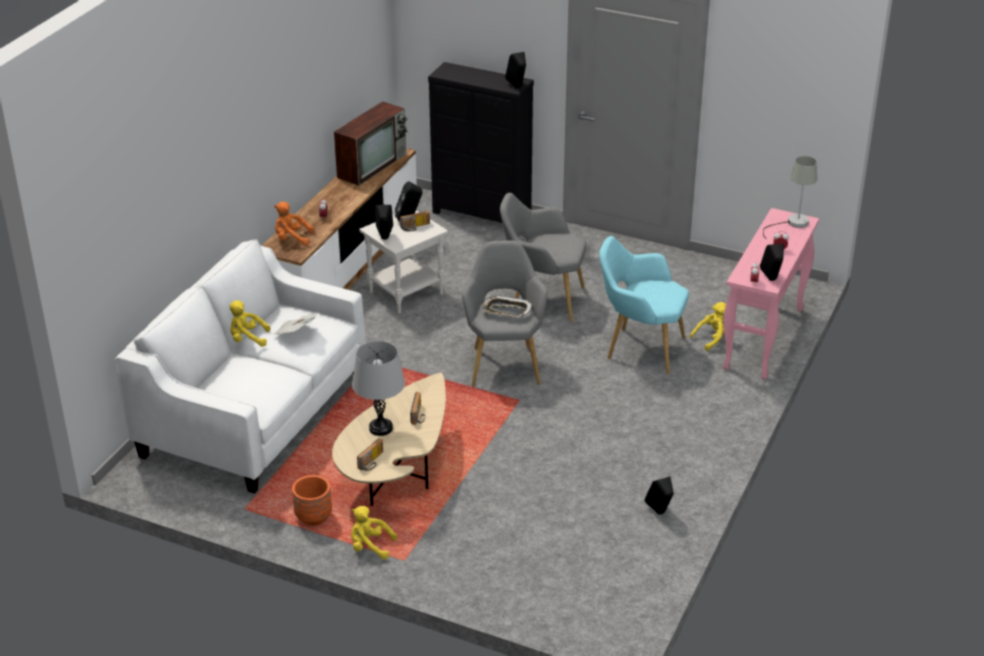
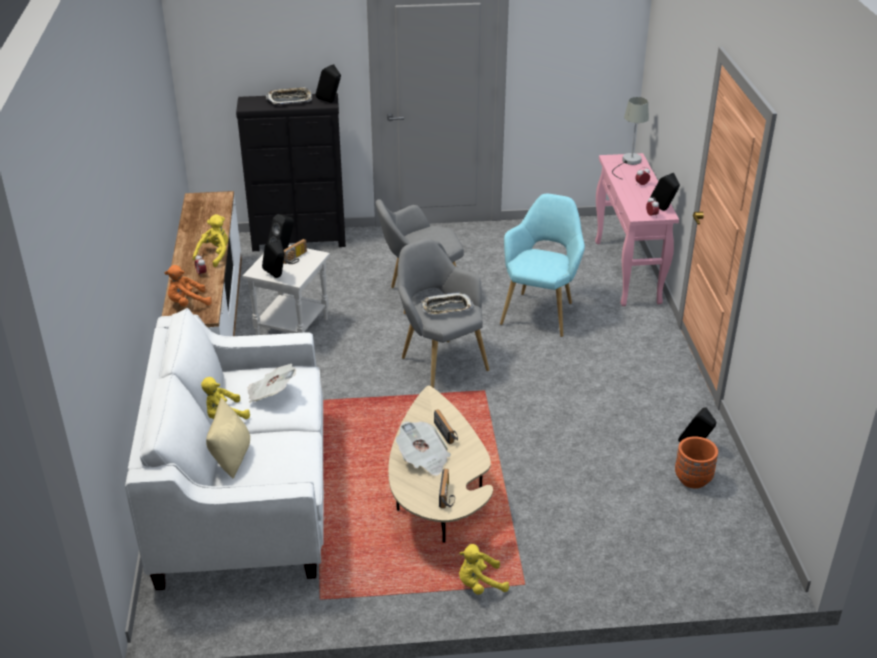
camera: 30 degrees left, 0 degrees up
(227, 371) = (231, 457): none -> beige pillow
(313, 517) = (398, 578): orange planter -> orange planter (692, 479)
(372, 165) = (204, 214): television -> none
(381, 428) = (423, 459): grey table lamp -> newspaper
(484, 76) = (289, 99): none -> tray
(640, 348) = (540, 311): turquoise armchair -> turquoise armchair turned 120 degrees clockwise
(712, 338) = (588, 284): yellow plush toy -> yellow plush toy (215, 255)

